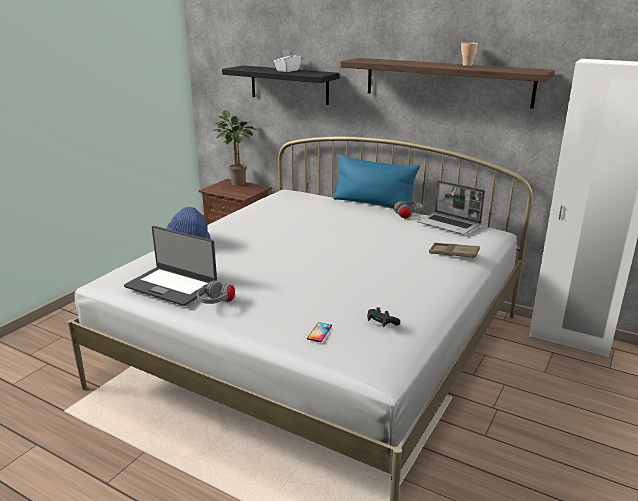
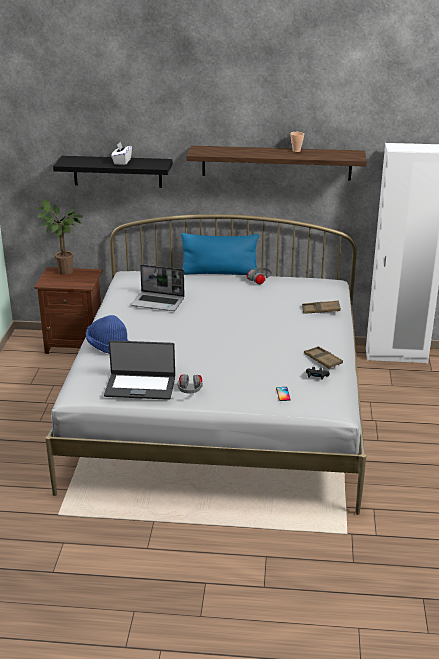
camera: 25 degrees left, 5 degrees up
(408, 305) = (323, 360): none -> brown tray
(450, 224) = (298, 283): laptop -> laptop (158, 302)

